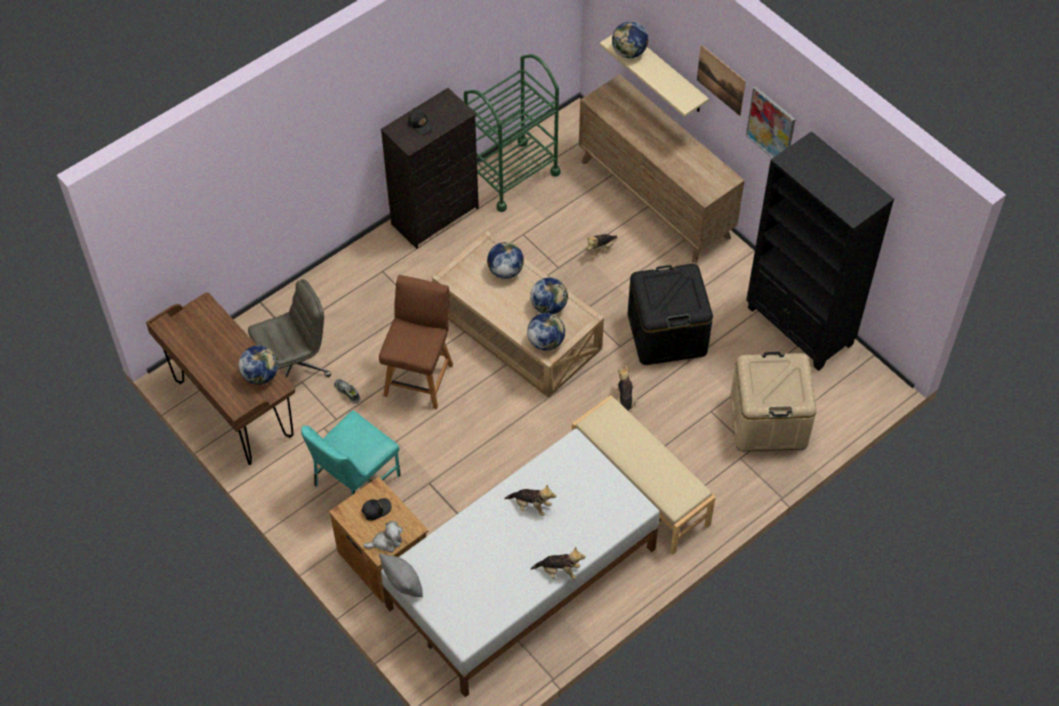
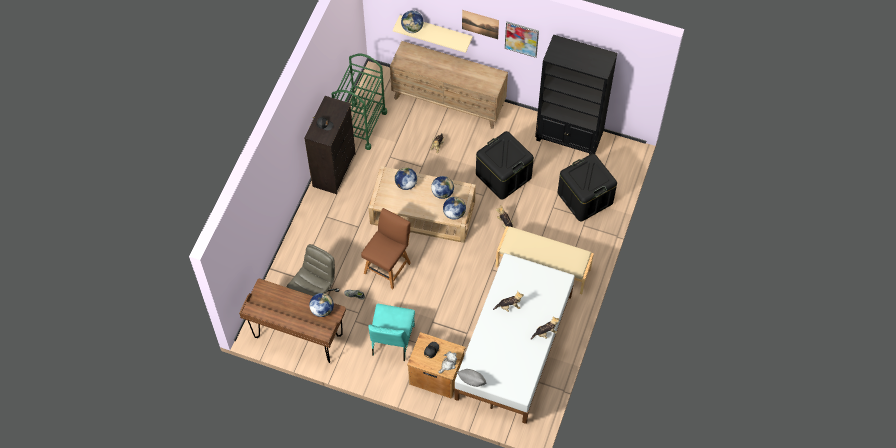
camera: 30 degrees left, 5 degrees up
(419, 377) = (388, 267): brown chair -> brown chair turned 45 degrees clockwise
(768, 420) = (585, 198): beige storage box -> black storage box

